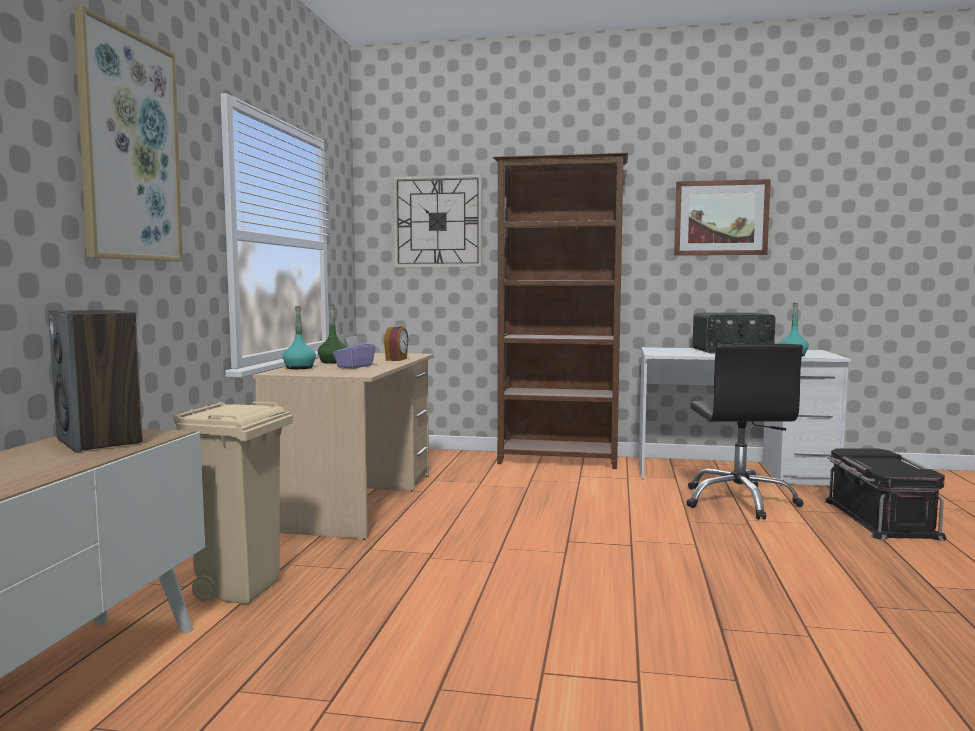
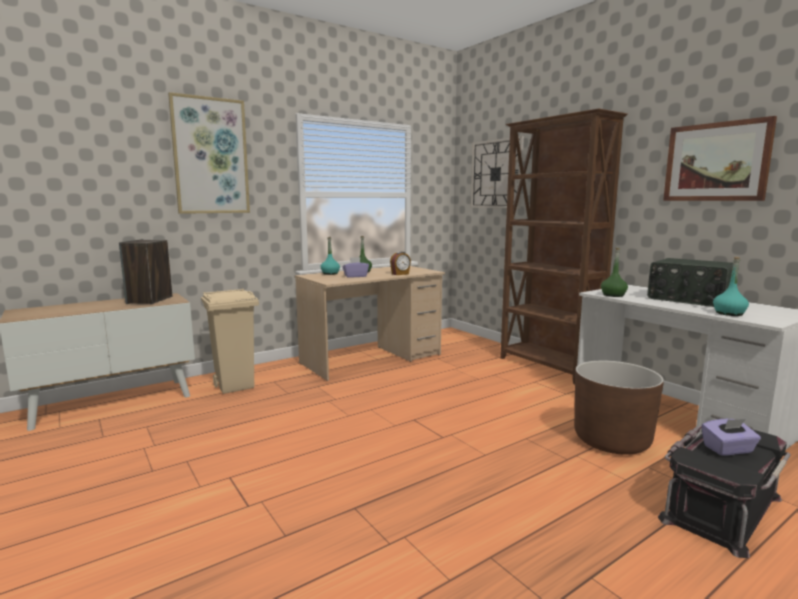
camera: 45 degrees right, 5 degrees up
(676, 354) = (613, 295): none -> green bottle
(739, 501) = (611, 440): black office chair -> brown planter
(883, 463) = (728, 449): none -> purple tissue box

